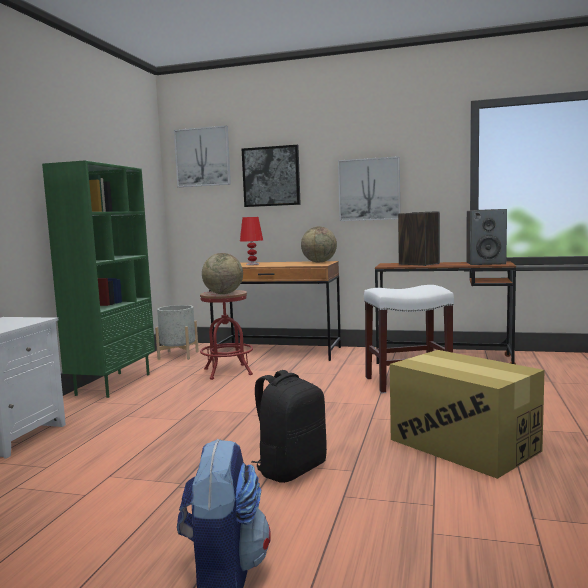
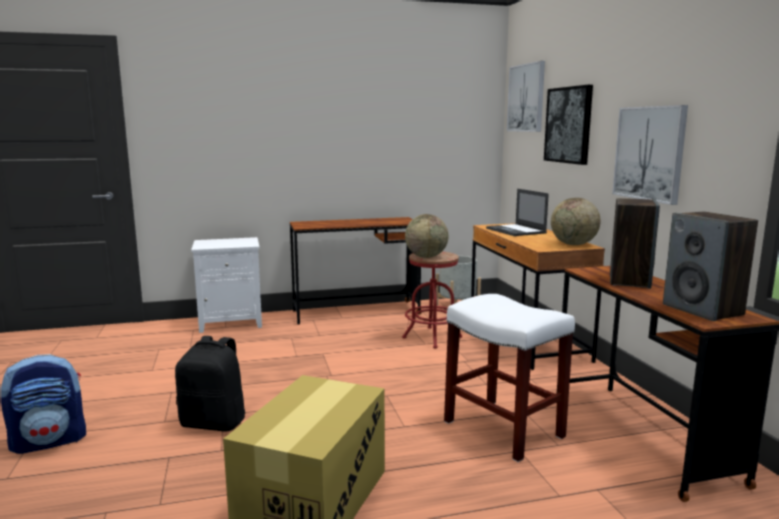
camera: 60 degrees right, 5 degrees up
(113, 384) = (356, 312): green bookcase -> brown desk
(252, 264) = (516, 231): red table lamp -> laptop

